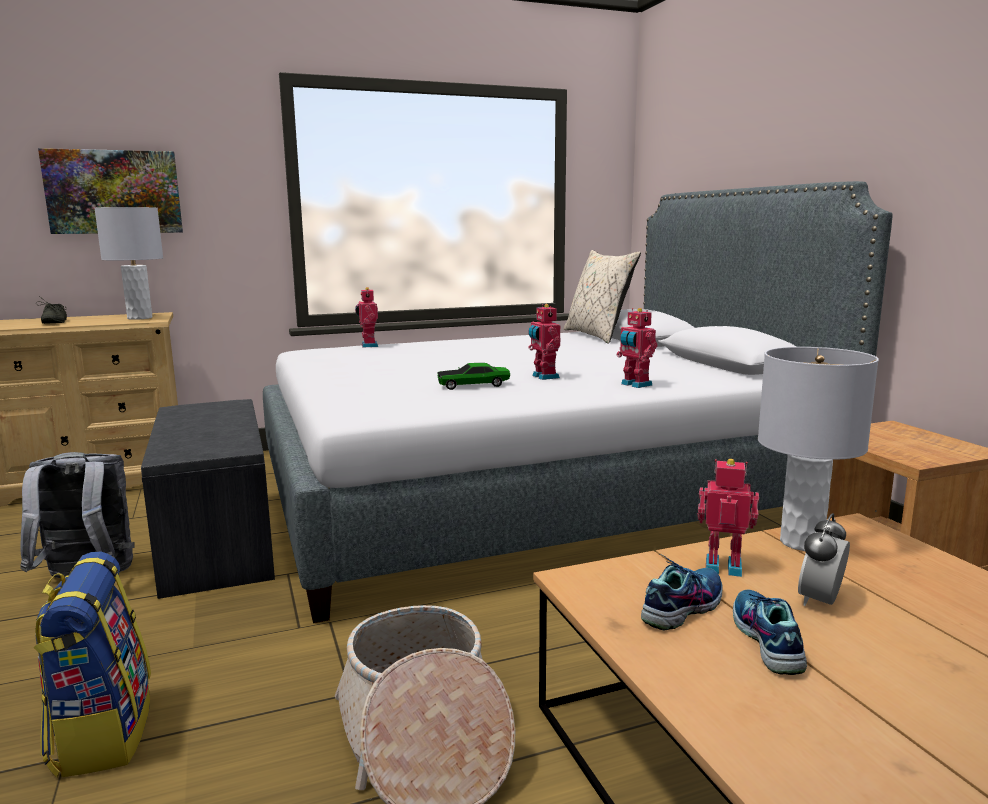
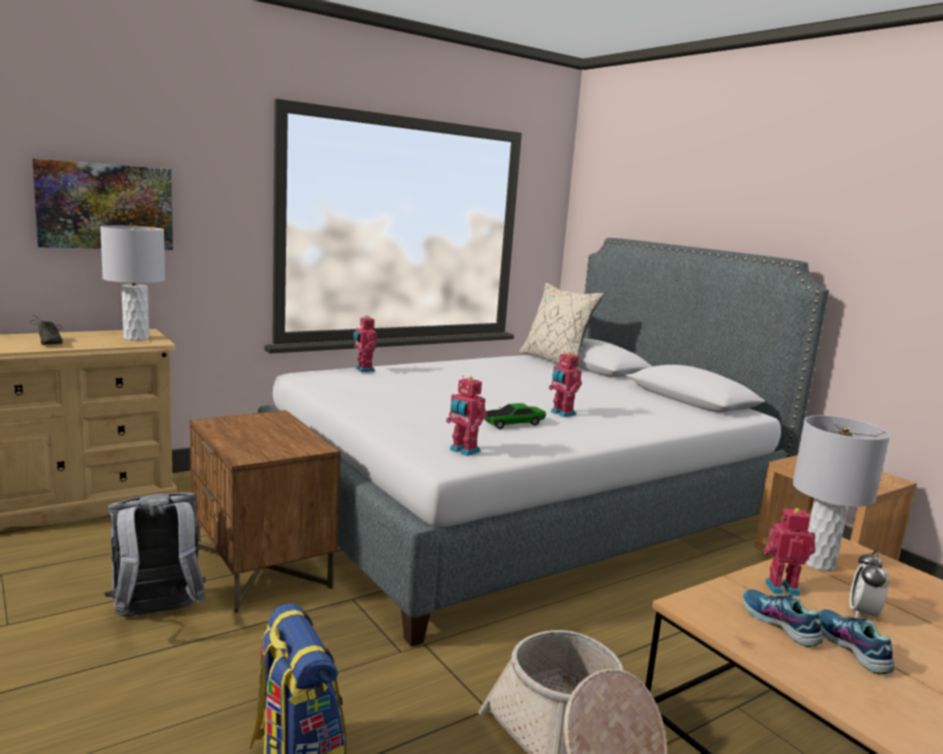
camera: 15 degrees left, 0 degrees up
(219, 541) = (262, 568): grey bench -> brown nightstand
(635, 385) = (643, 424): toy robot -> toy robot (463, 451)
(682, 606) = (779, 624): shoe -> shoe turned 60 degrees counterclockwise

